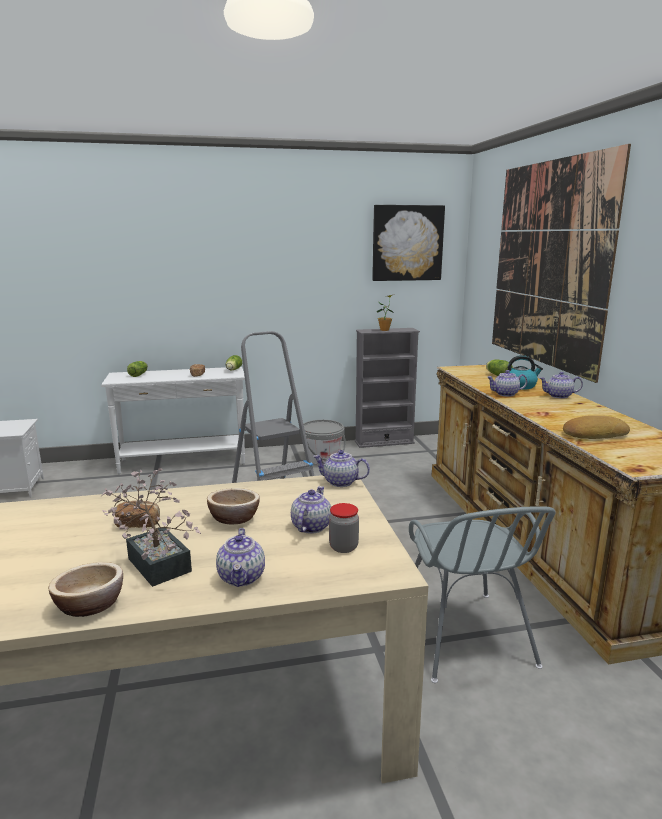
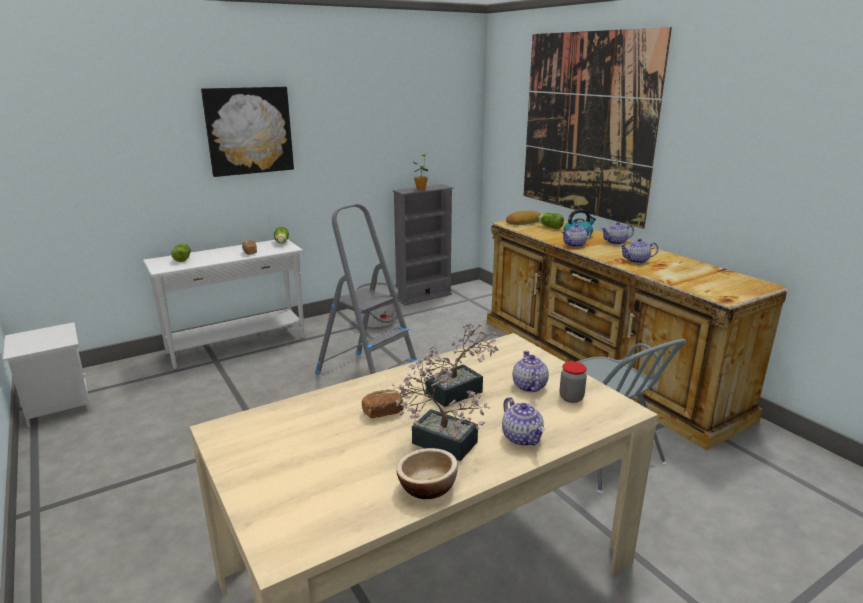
camera: 20 degrees left, 5 degrees up
(234, 518) = (459, 391): bowl -> potted plant
(340, 482) = (511, 344): teapot -> teapot (637, 261)
(407, 243) = (434, 101): picture -> picture (249, 130)
(593, 434) = (672, 274): bread -> bread (523, 222)

